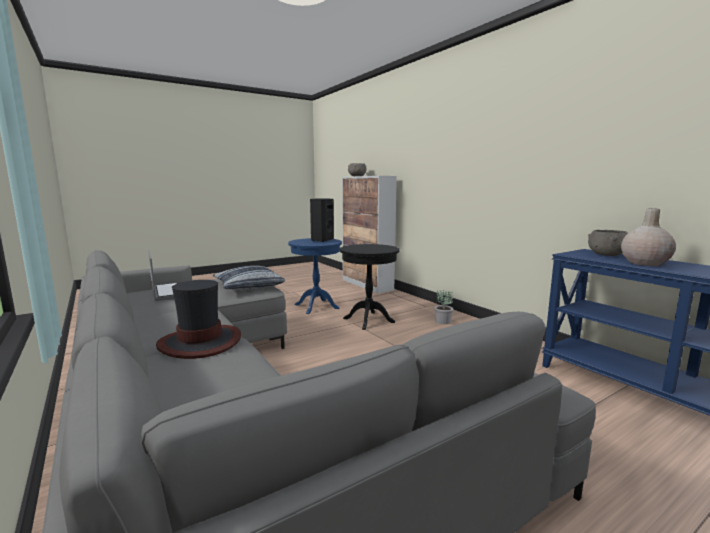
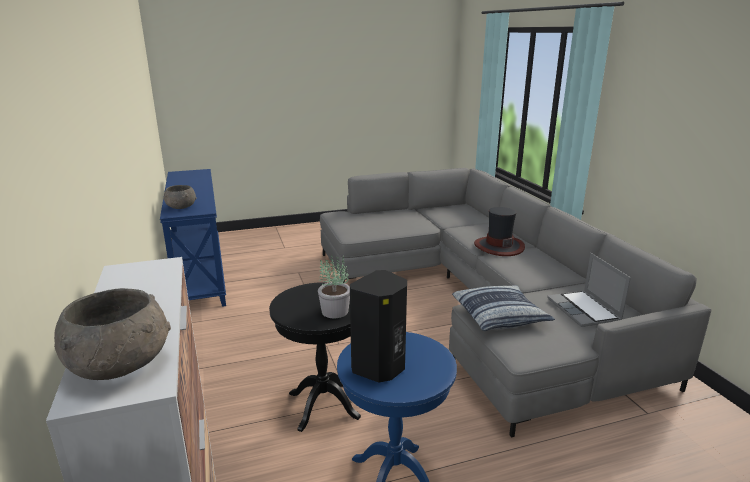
camera: 165 degrees left, 10 degrees up
(443, 321) = (223, 383): potted plant -> potted plant (335, 311)
(644, 263) = (196, 196): beige vase -> none

